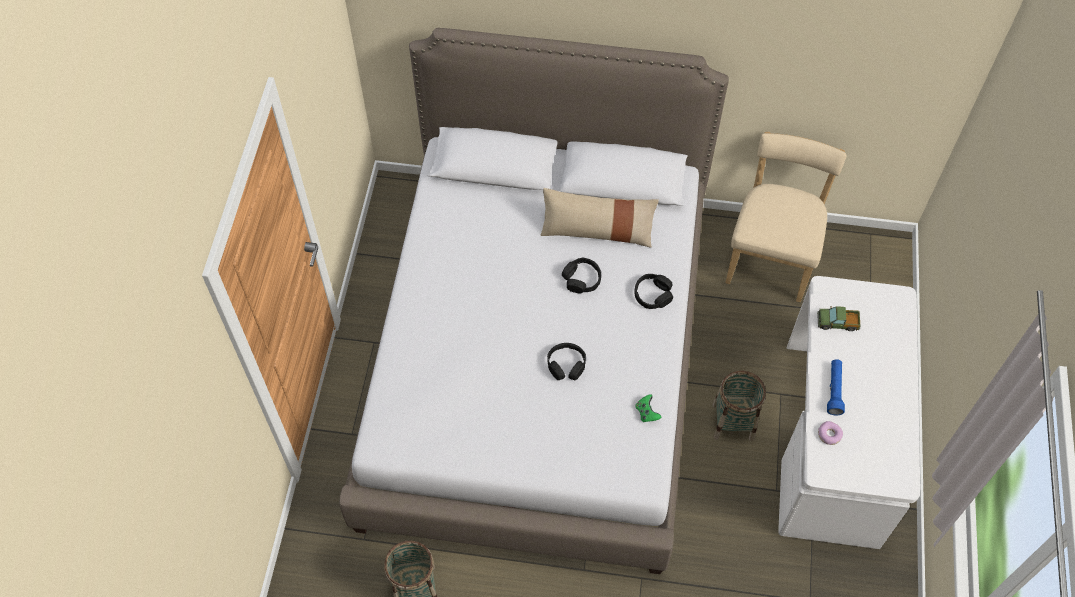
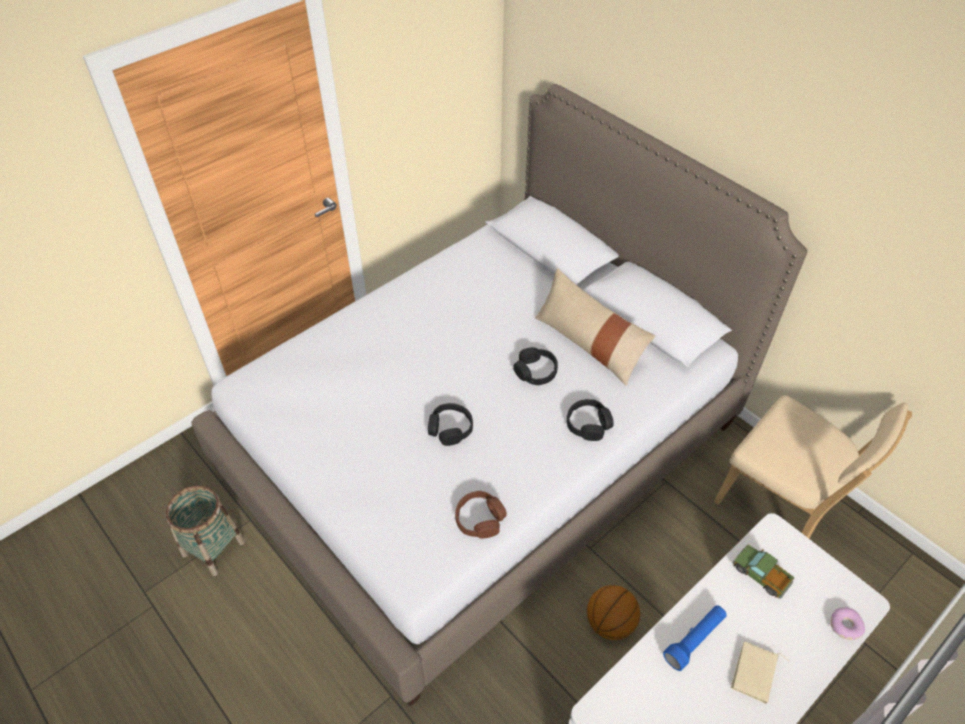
camera: 40 degrees right, 10 degrees down
(647, 412) = (480, 519): green game controller -> brown headphones
(733, 421) = (610, 622): basket -> basketball
(772, 257) = (781, 505): beige chair -> beige chair turned 75 degrees clockwise
(829, 435) = (645, 682): donut -> donut (844, 626)
(879, 384) = (756, 674): none -> beige book

